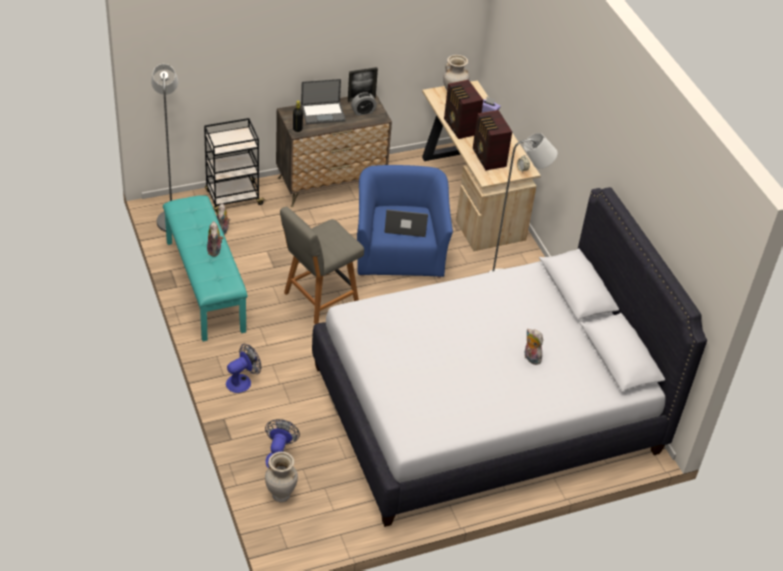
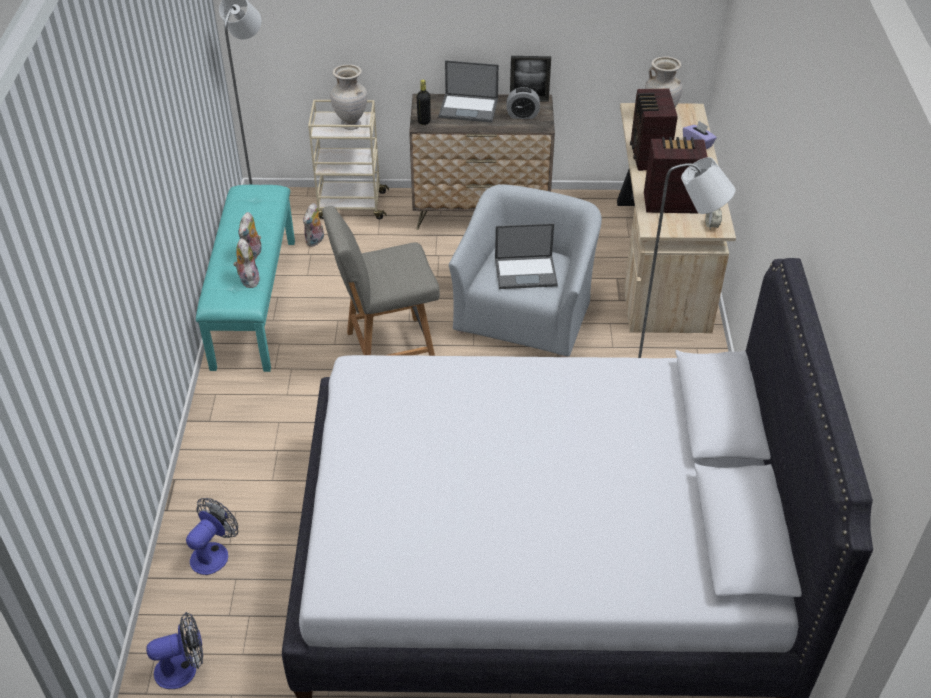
camera: 25 degrees right, 0 degrees up
(233, 198) = (350, 205): black cart -> beige cart
(242, 381) = (228, 434): fan -> fan (183, 668)
(281, 495) = (184, 609): beige vase -> beige vase (351, 124)
(399, 253) = (525, 313): blue armchair -> grey armchair
(405, 224) = (526, 272): laptop -> laptop turned 150 degrees clockwise
(488, 158) = (669, 202): radio -> radio turned 90 degrees clockwise
(530, 358) = (592, 501): plush toy -> plush toy (248, 279)

